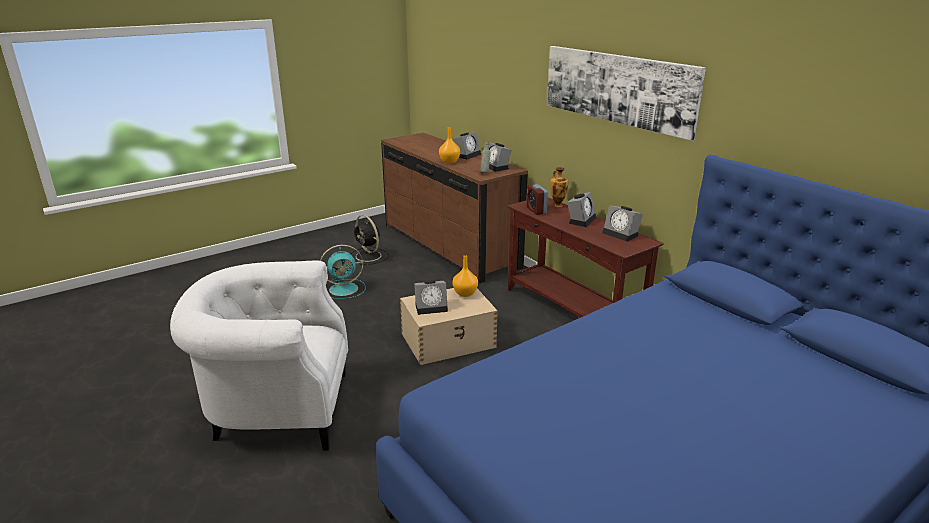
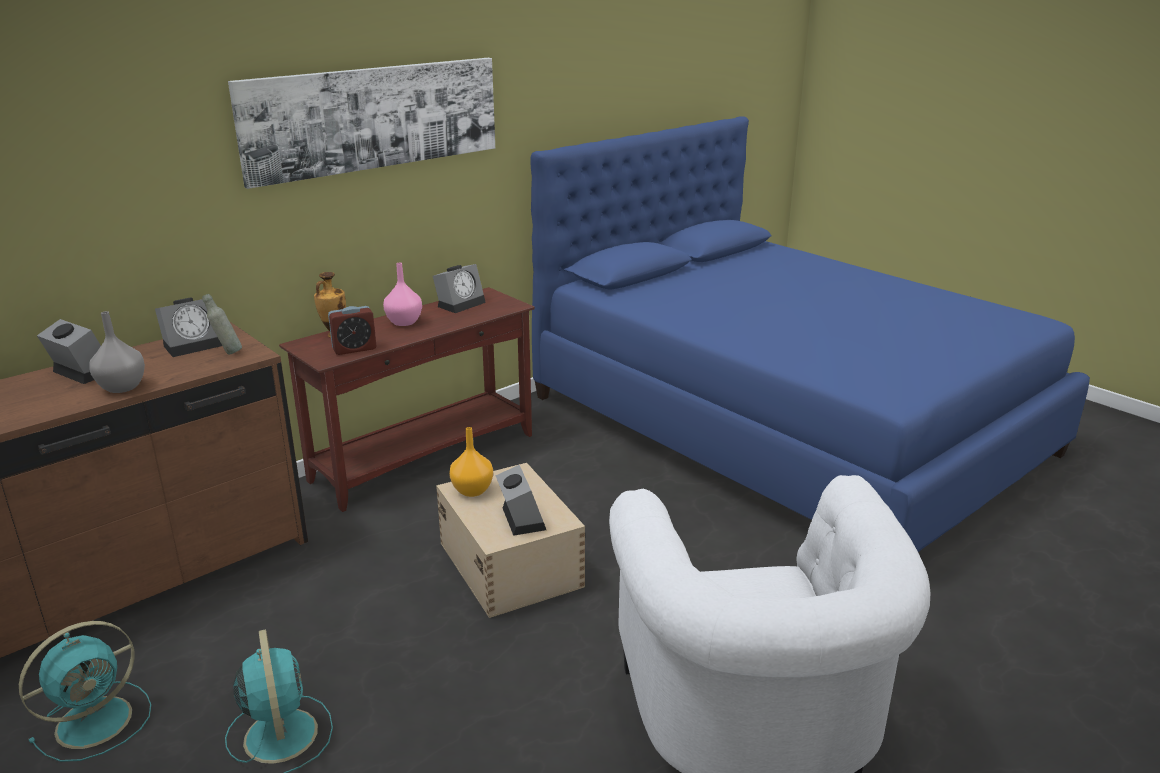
camera: 95 degrees left, 0 degrees up
(369, 256) = (97, 720): black fan -> turquoise fan
(449, 161) = (121, 387): orange vase -> grey vase
(581, 220) = (403, 322): alarm clock -> pink vase

